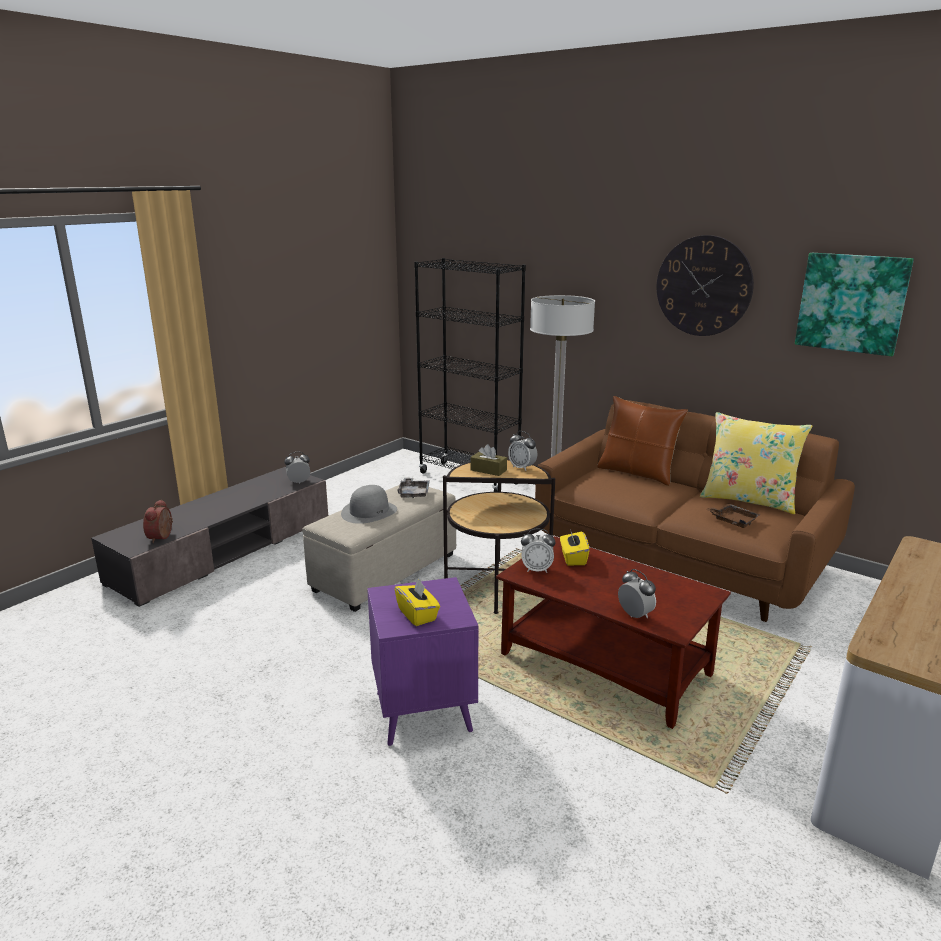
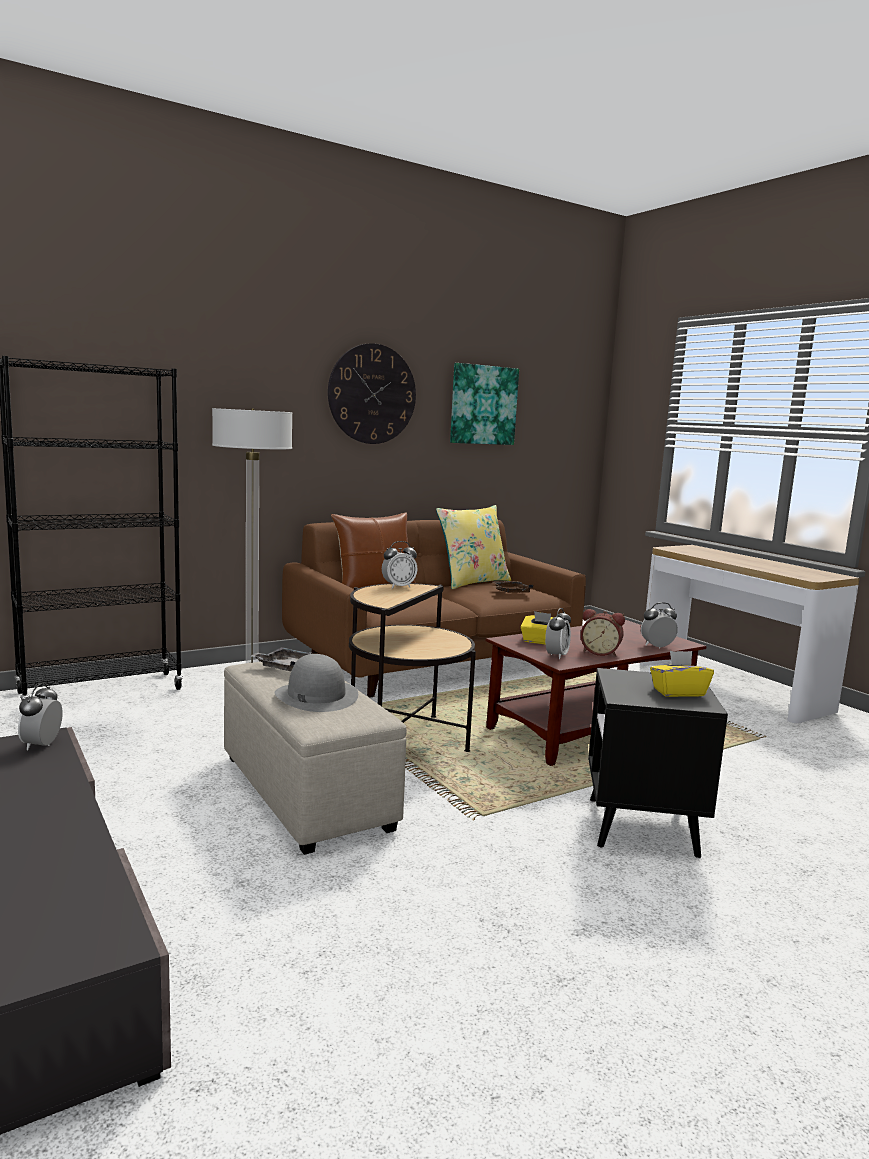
camera: 70 degrees left, 10 degrees down
(162, 537) = (101, 904): alarm clock -> alarm clock (600, 652)
(423, 712) = (641, 827): purple side table -> black side table
(488, 470) = (389, 595): brown tissue box -> none

